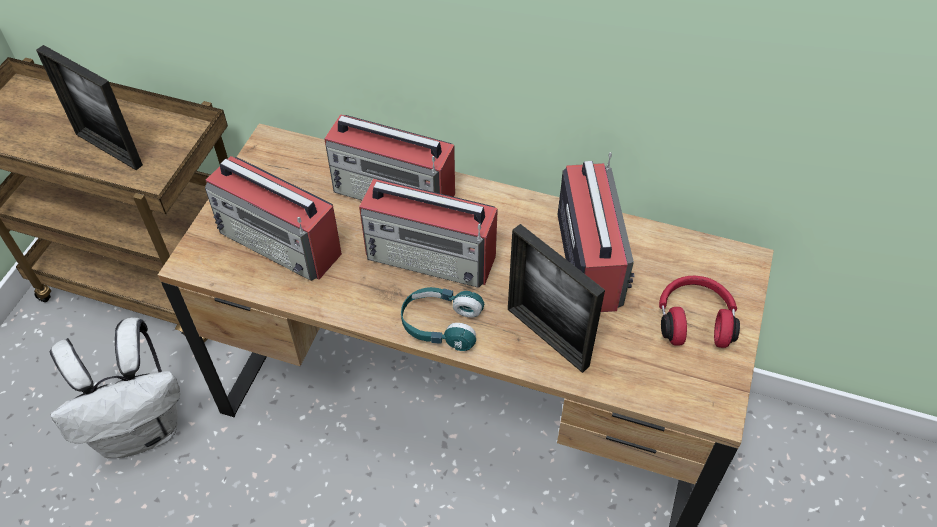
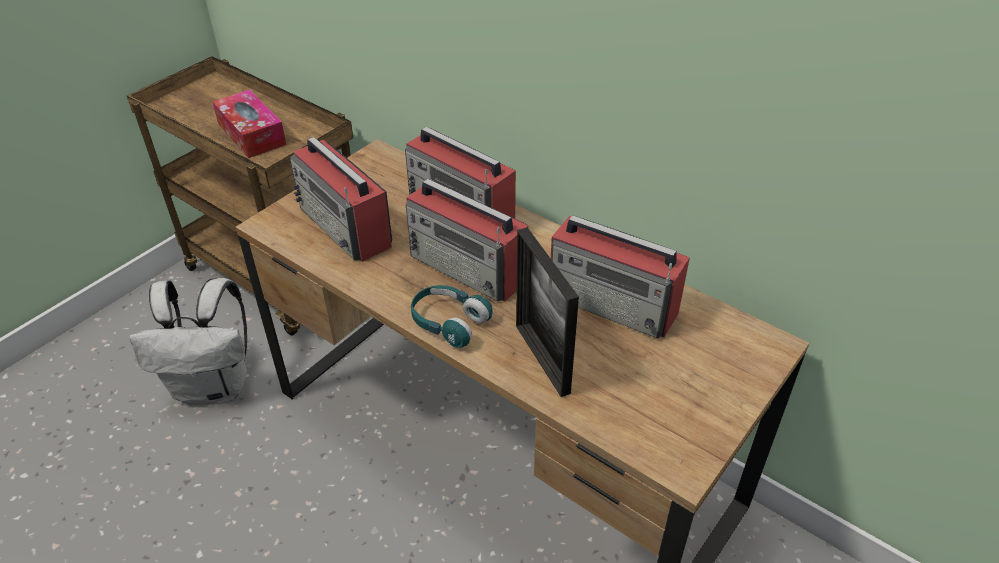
camera: 20 degrees right, 10 degrees down
(109, 149) = (251, 134): picture frame -> tissue box
(588, 259) = (614, 305): radio -> radio turned 105 degrees clockwise
(694, 320) = (696, 382): red headphones -> none

